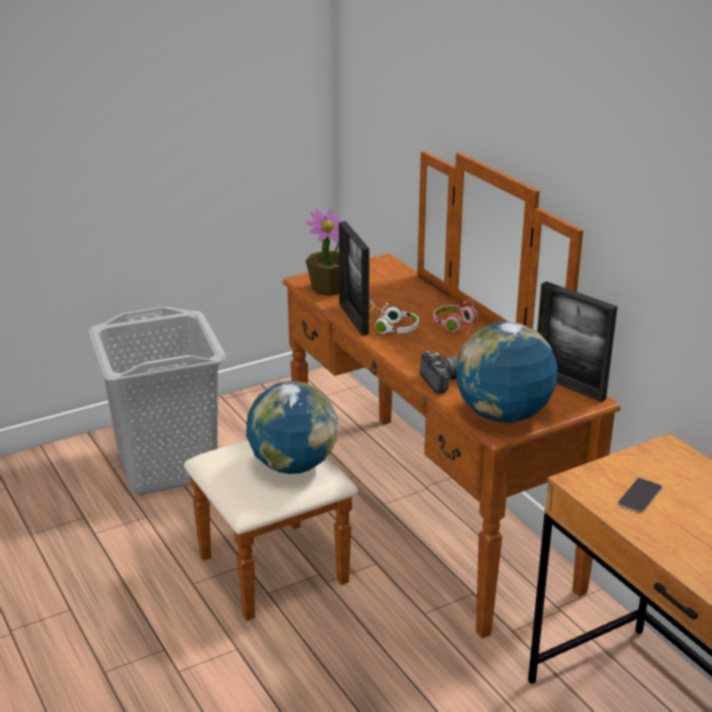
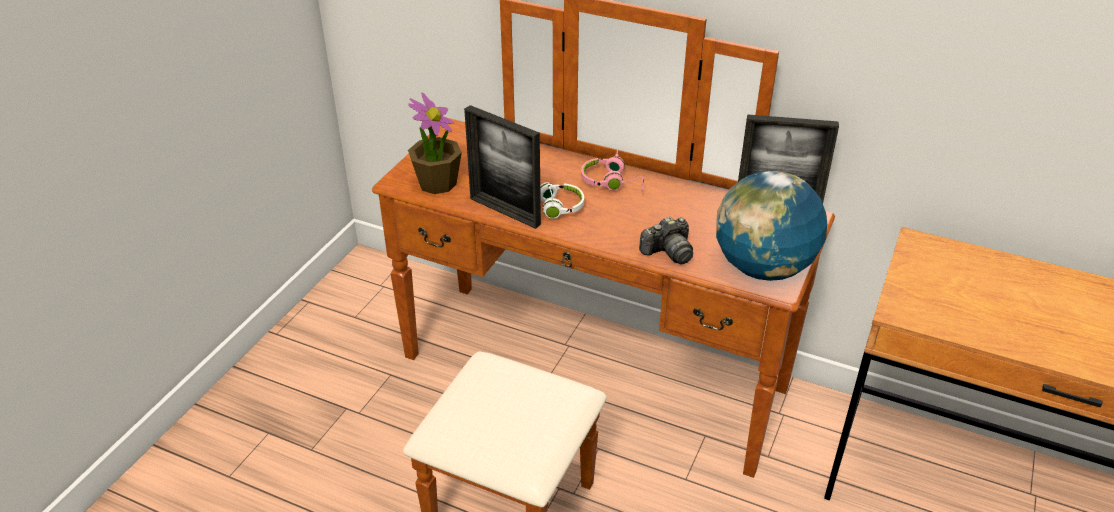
camera: 35 degrees left, 10 degrees up
(168, 465) = (289, 442): grey laundry basket -> none
(293, 465) = (534, 400): globe -> none
(440, 381) = (668, 252): camera -> camera turned 120 degrees clockwise
(640, 495) = (957, 304): phone -> none

